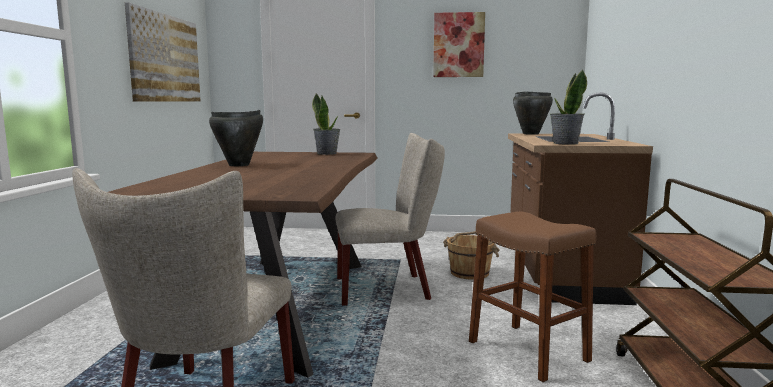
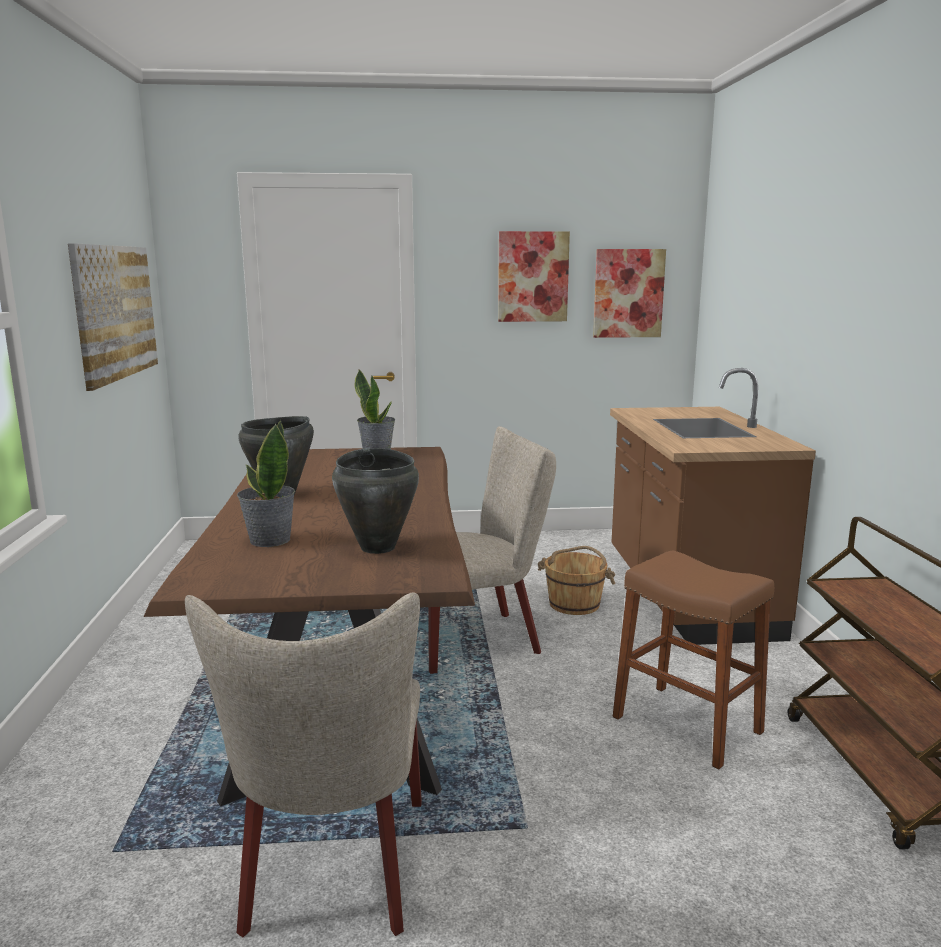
camera: 10 degrees left, 5 degrees up
(529, 56) = (628, 293): none -> picture
(531, 134) = (642, 410): black cooking pot -> black cooking pot (378, 547)
(565, 143) = (708, 446): potted plant -> potted plant (269, 540)

